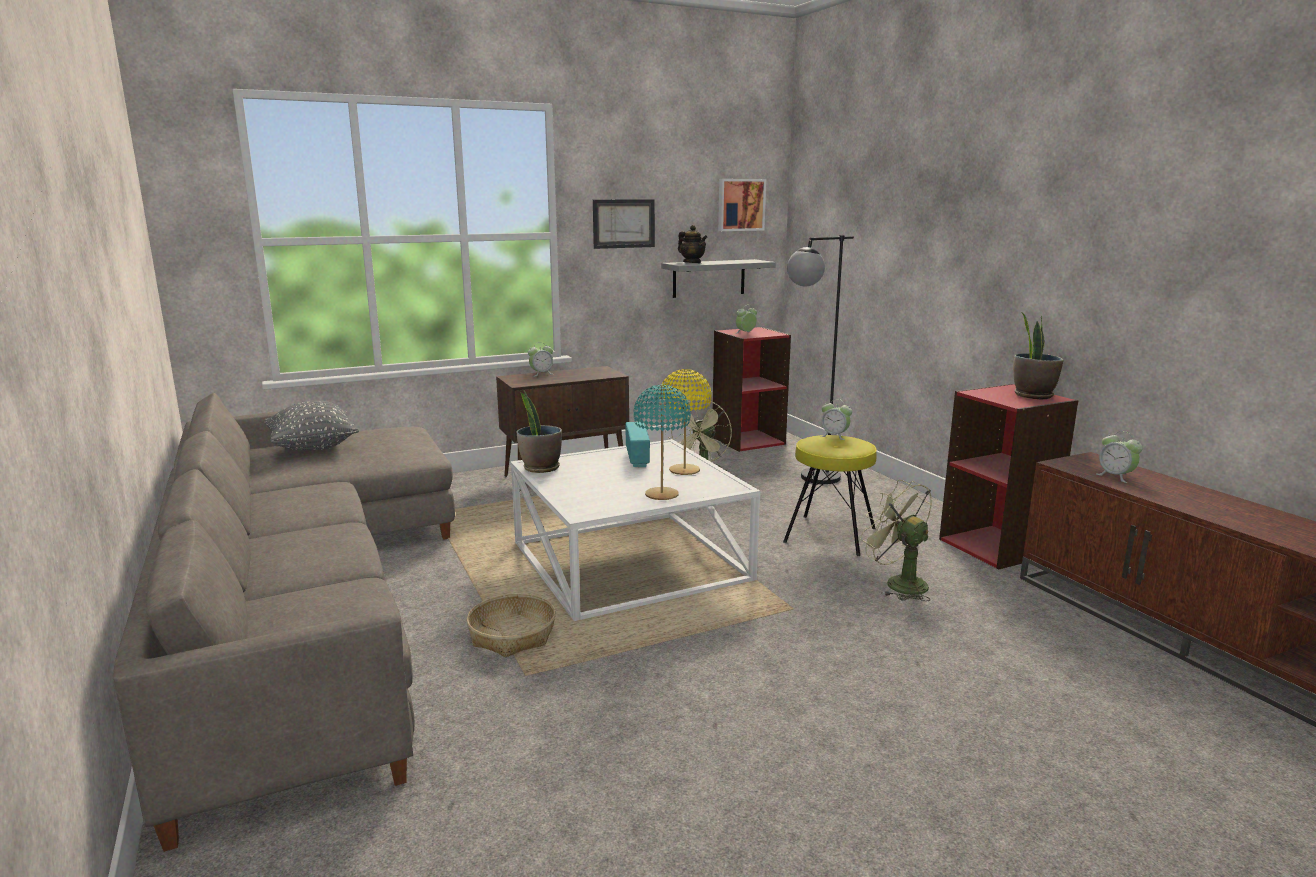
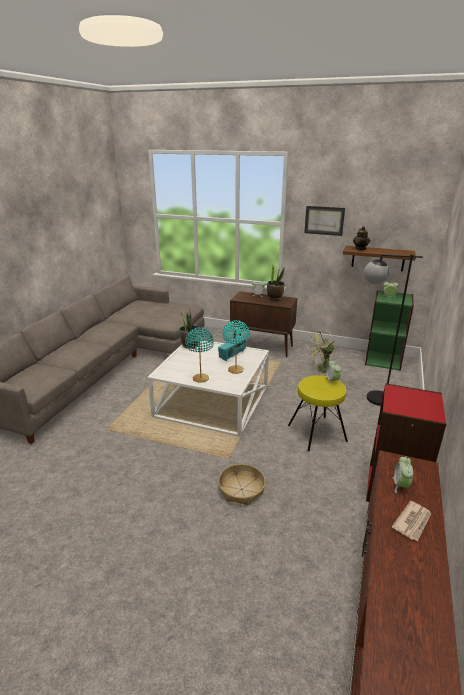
camera: 45 degrees right, 10 degrees up
(313, 447) = (148, 306): grey pillow -> none
(513, 635) = (128, 411): basket -> basket (241, 489)
(684, 470) = (236, 370): yellow table lamp -> turquoise table lamp
(709, 278) = (378, 258): grey shelf -> brown shelf
(740, 205) = (408, 215): picture -> none
(748, 440) = (383, 360): red bookcase -> green bookcase
(897, 583) = (297, 475): green fan -> none
(1032, 395) = (424, 407): potted plant -> potted plant (275, 298)
(1186, 494) = (413, 522): none -> newspaper

